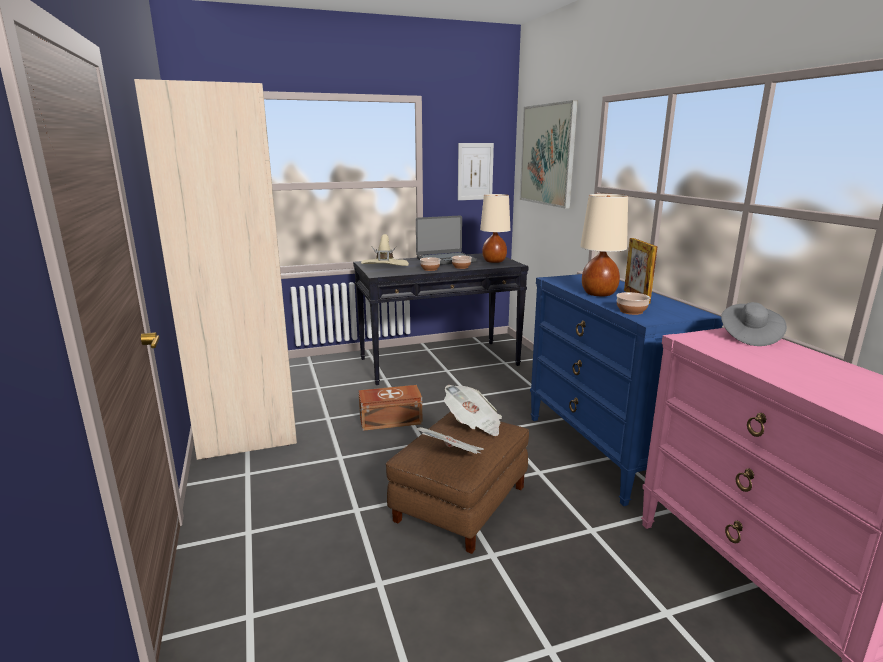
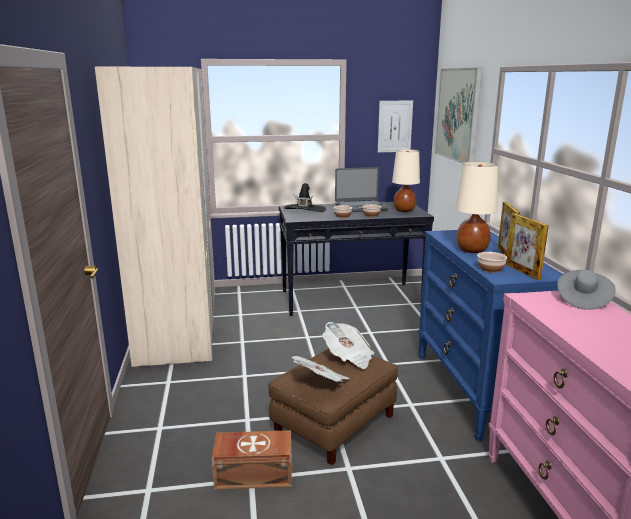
camera: 10 degrees right, 0 degrees up
(385, 265) = (304, 210): beige hat -> black hat
(389, 420) = (293, 347): brown storage box -> brown storage box (253, 474)
(665, 312) = (522, 271): none -> picture frame

